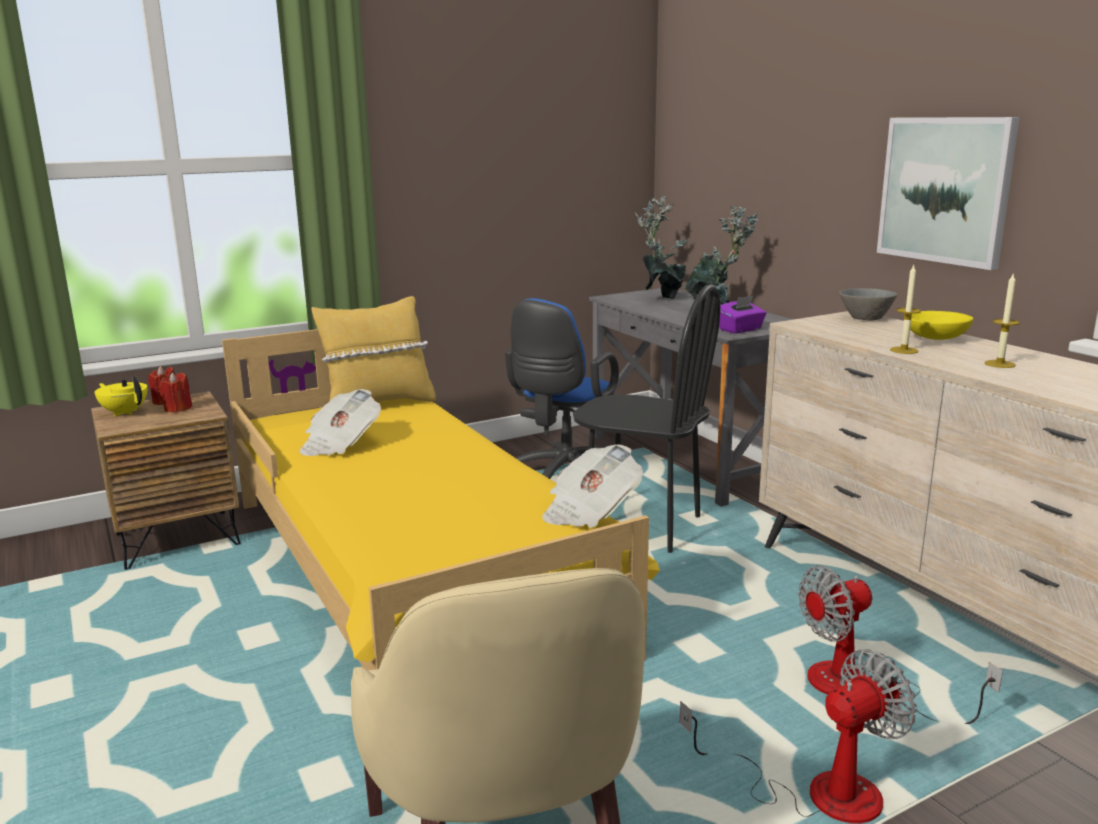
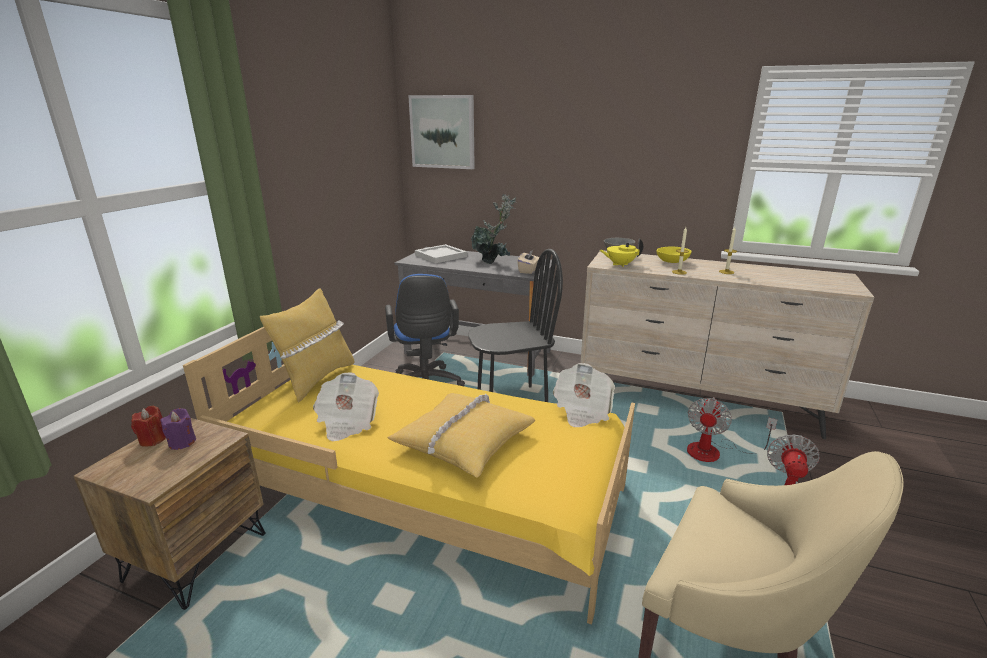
camera: 40 degrees left, 5 degrees up
(125, 412) = (129, 466): yellow teapot -> yellow teapot (620, 264)
(178, 408) = (182, 442): red candle -> purple candle
(406, 493) = (463, 441): none -> yellow pillow
(662, 298) = (441, 255): potted plant -> white tray
(740, 330) = (528, 270): purple tissue box -> beige tissue box
(945, 190) = (640, 180): picture -> picture (442, 132)

